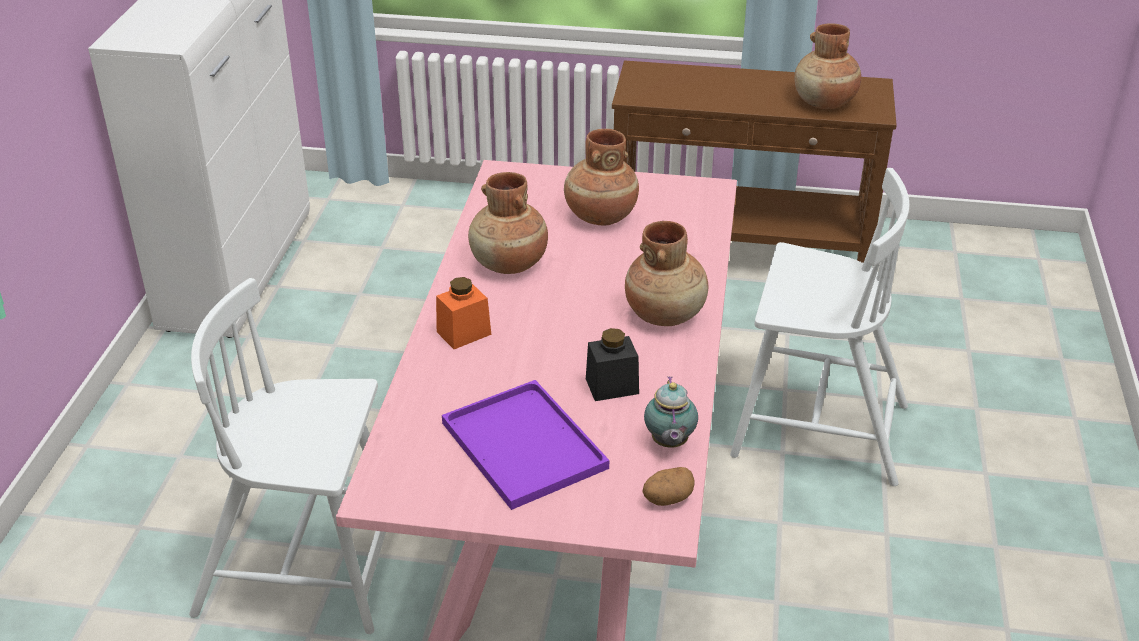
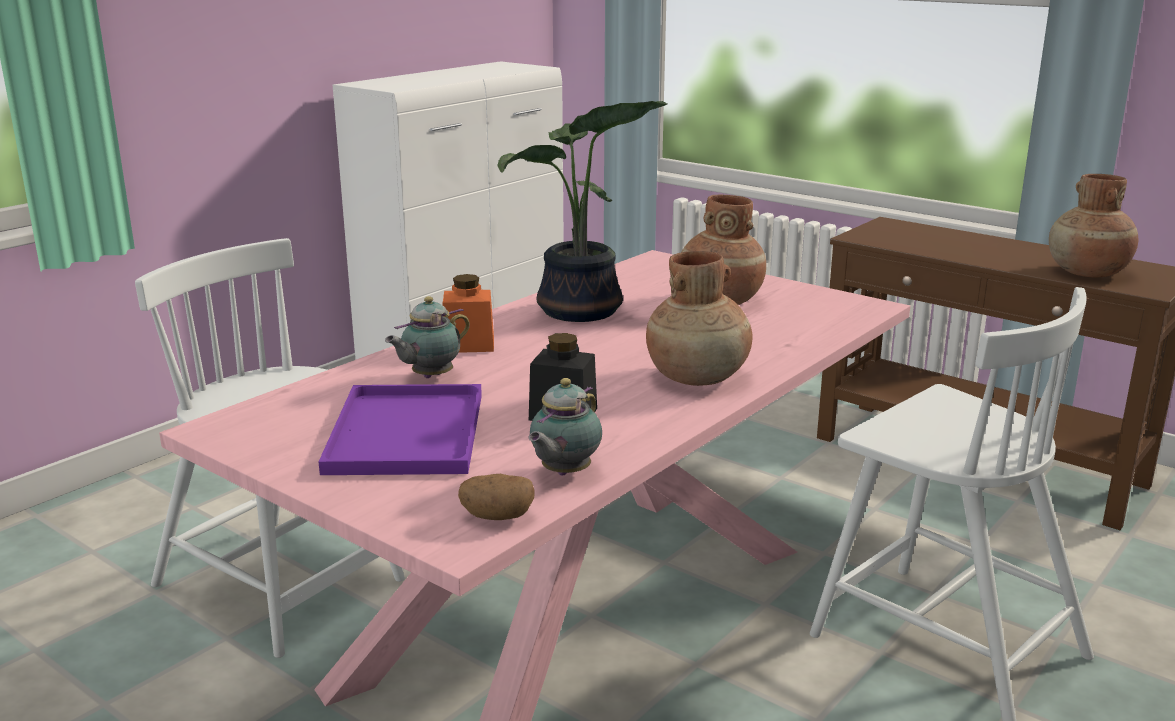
camera: 30 degrees right, 15 degrees down
(474, 380) = (429, 377): none -> teapot
(509, 264) = (580, 312): brown vase -> potted plant

